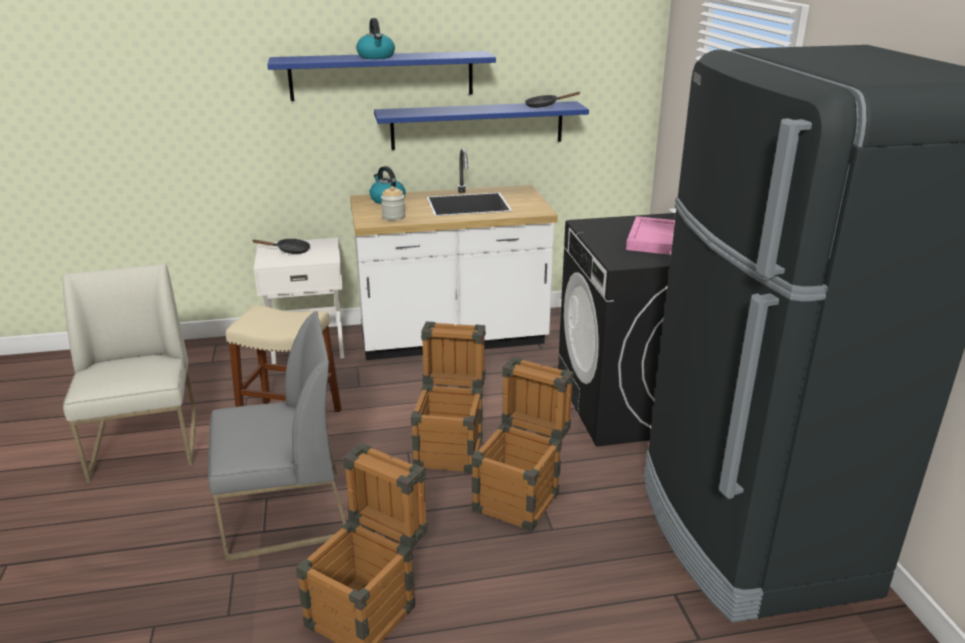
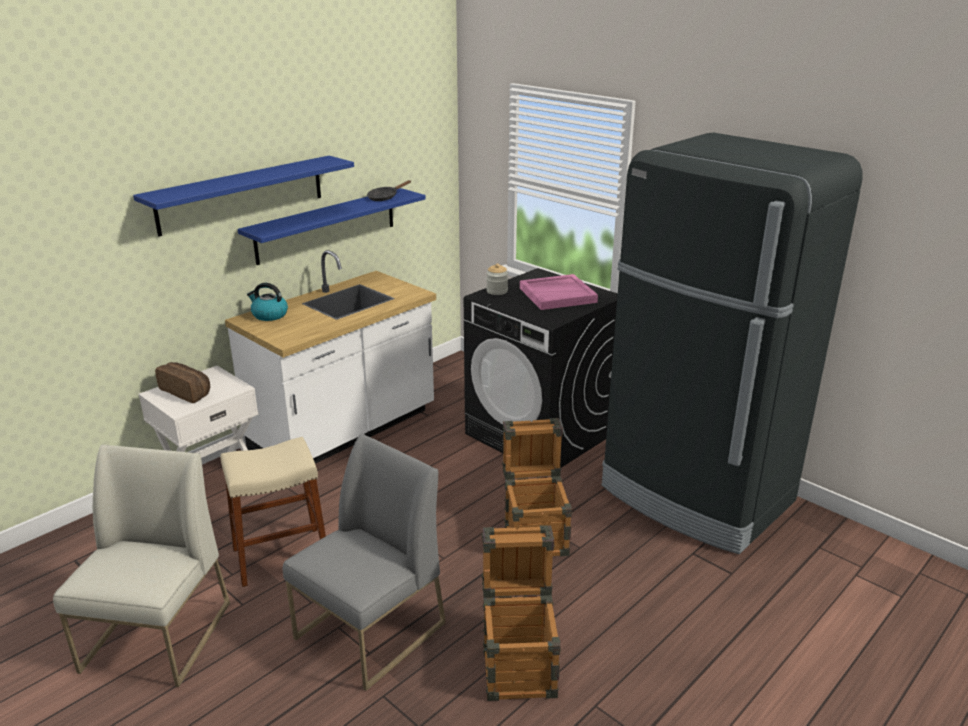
camera: 35 degrees left, 0 degrees up
(146, 444) = (157, 637): white chair -> white chair turned 60 degrees clockwise
(290, 251) = (187, 392): black frying pan -> bread
(376, 57) = (246, 178): kettle -> none
(393, 217) = (301, 330): jar -> jar (497, 291)
(451, 446) = (443, 519): crate -> none

